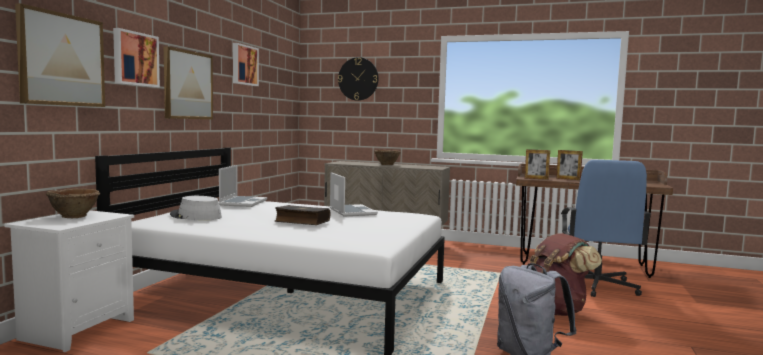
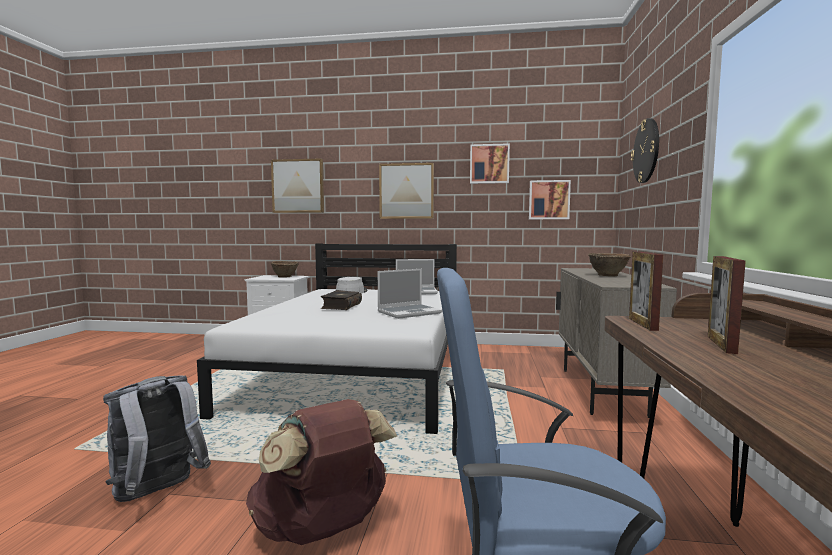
camera: 80 degrees right, 0 degrees up
(135, 59) = (352, 178): picture -> picture (549, 200)

